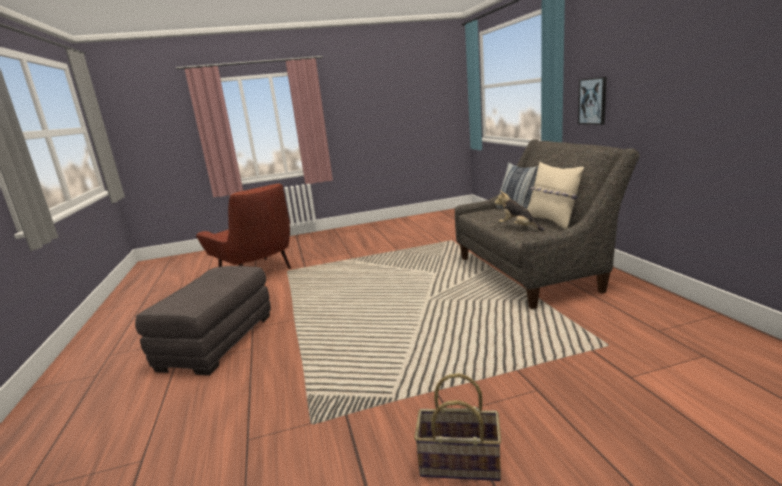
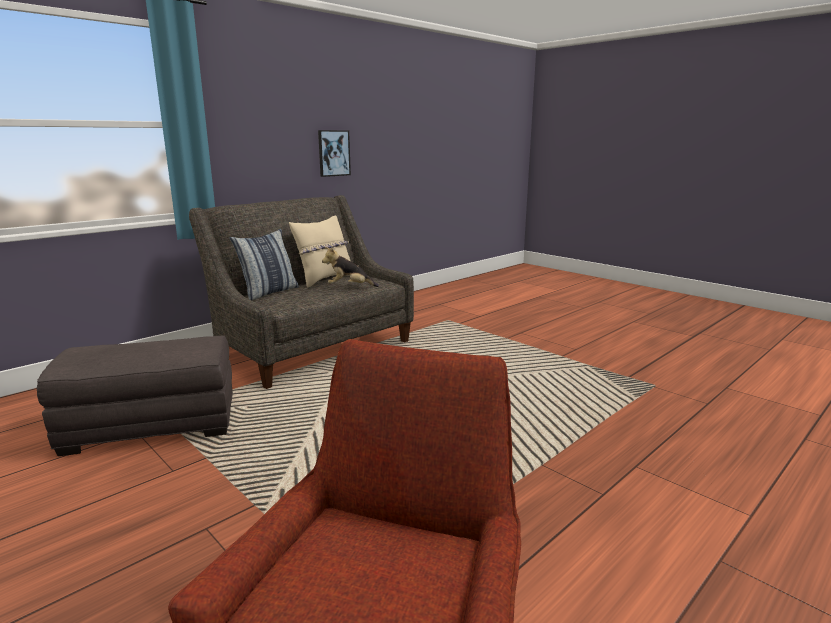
camera: 120 degrees left, 0 degrees up
(218, 342) = (668, 508): grey ottoman -> grey ottoman (153, 425)
(459, 463) = (607, 342): basket -> none
(518, 228) = (349, 287): plush toy -> plush toy turned 75 degrees clockwise
(593, 101) = (241, 157): picture -> picture (333, 153)

